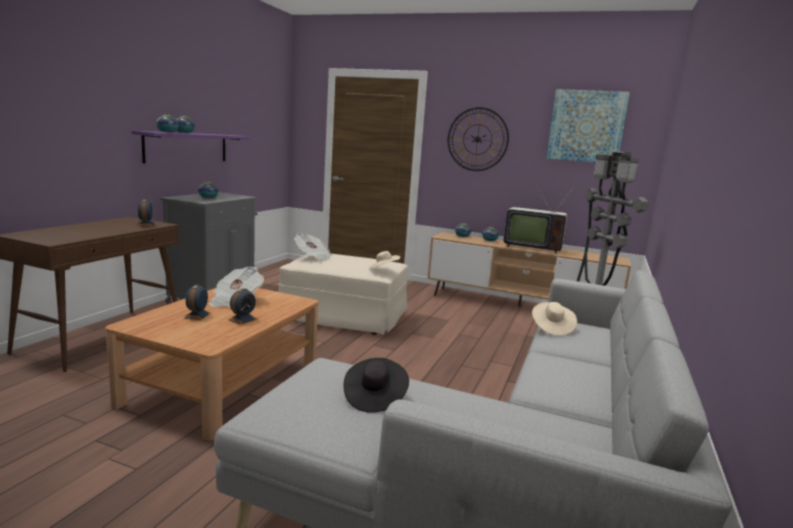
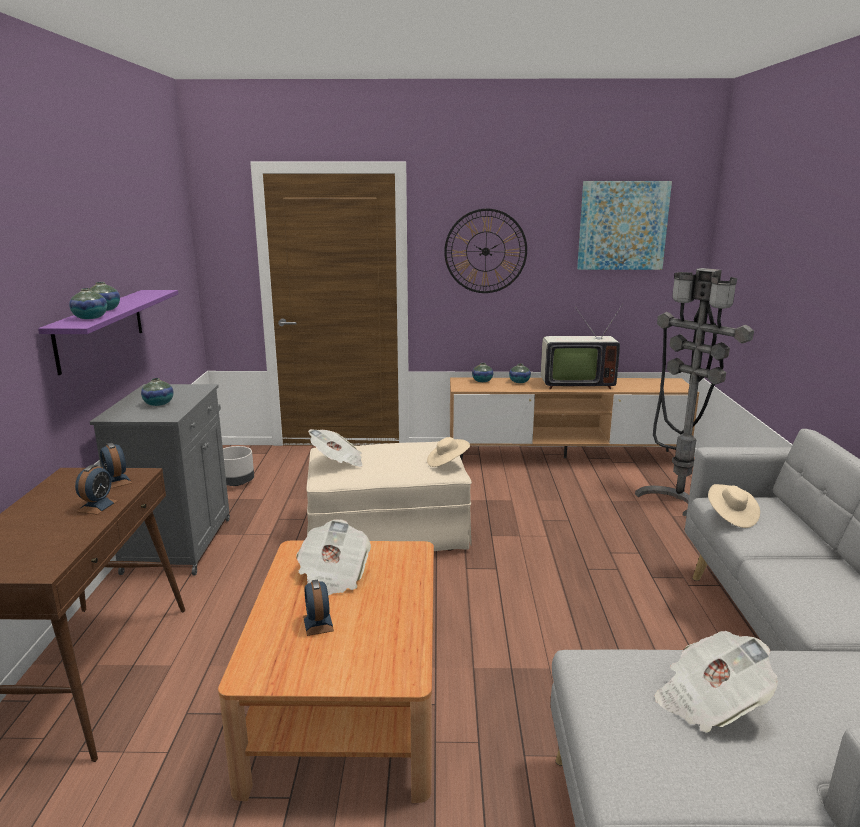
camera: 20 degrees left, 5 degrees up
(242, 319) = (384, 610): alarm clock -> alarm clock (97, 506)
(278, 277) = (236, 482): none -> grey planter
(374, 398) = (709, 702): black hat -> newspaper

